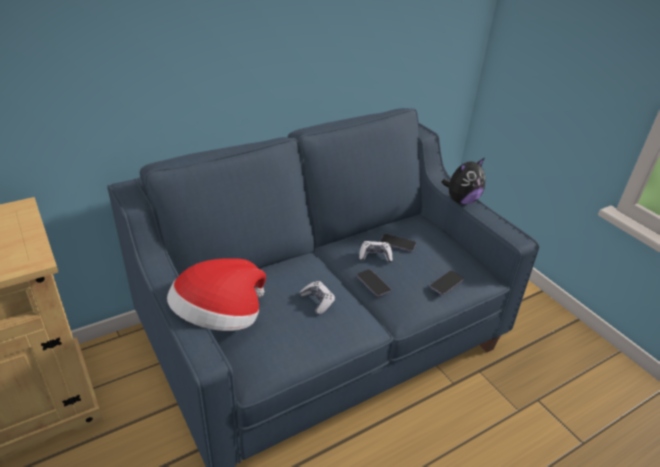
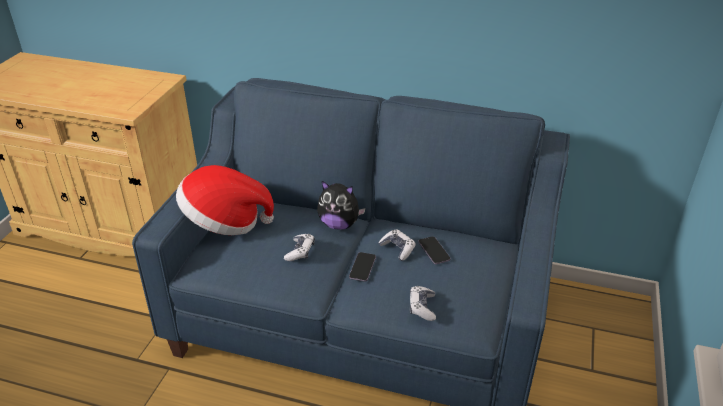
camera: 50 degrees right, 0 degrees up
(446, 283) = (422, 307): phone -> game controller
(461, 200) = (530, 243): plush toy -> plush toy (339, 224)

